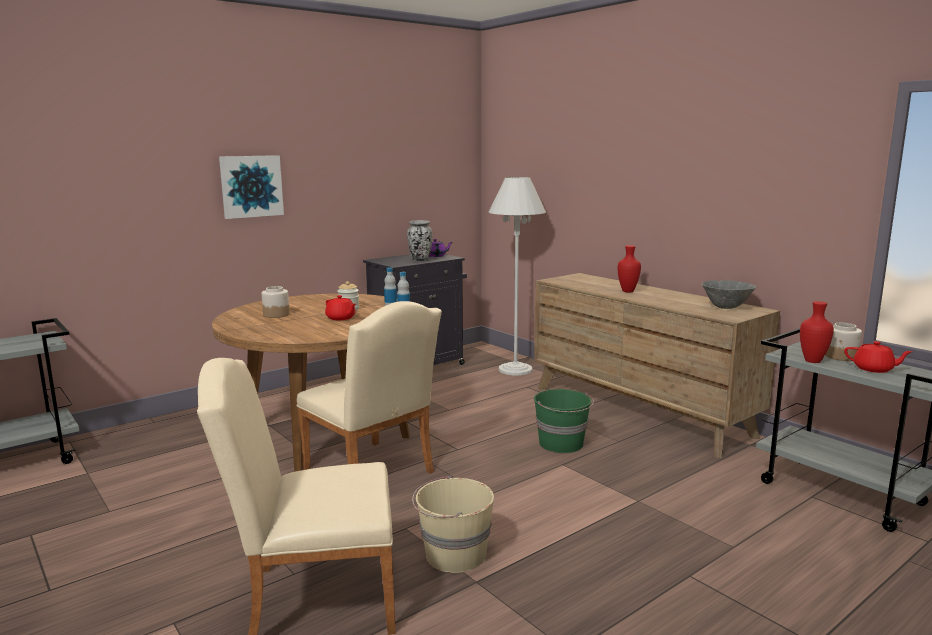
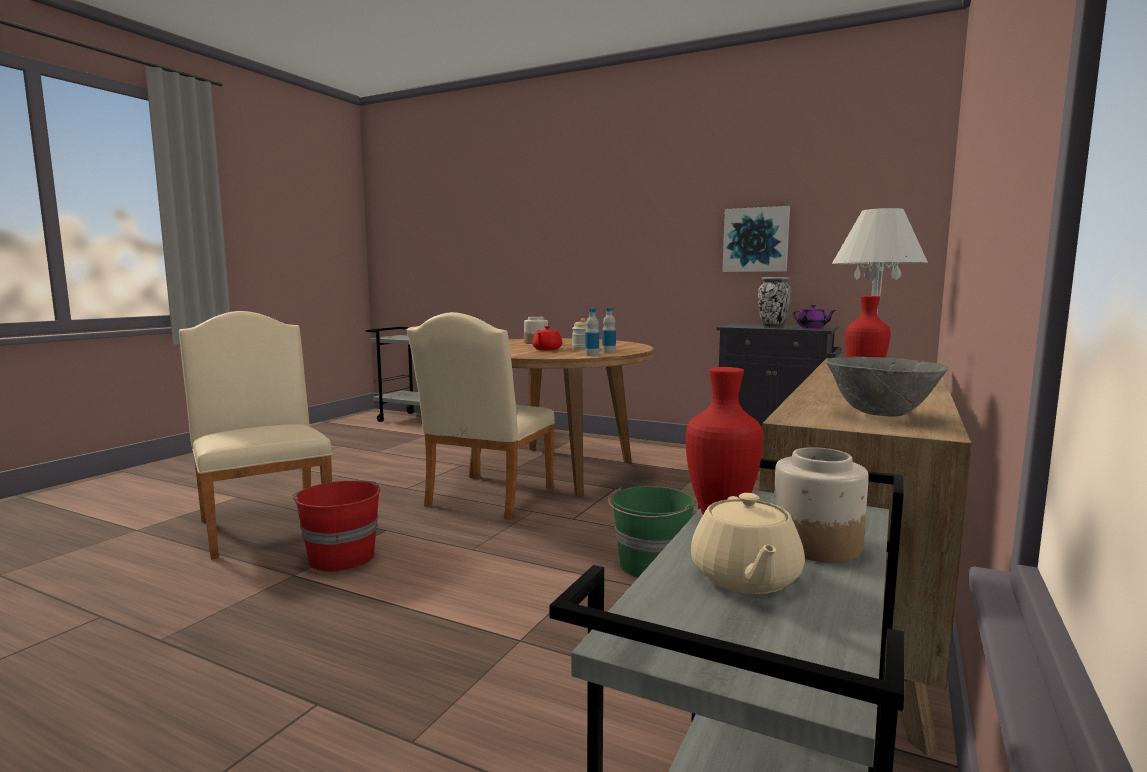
camera: 65 degrees right, 5 degrees down
(251, 186) = (620, 236): picture -> picture (755, 240)
(454, 555) = (341, 557): beige bucket -> red bucket
(874, 369) = (745, 578): red teapot -> beige teapot

